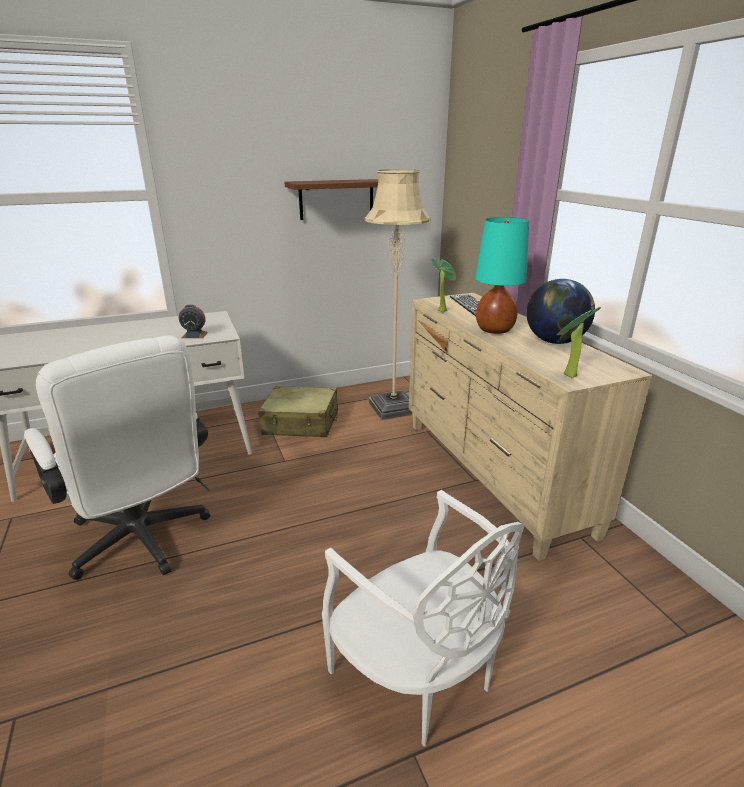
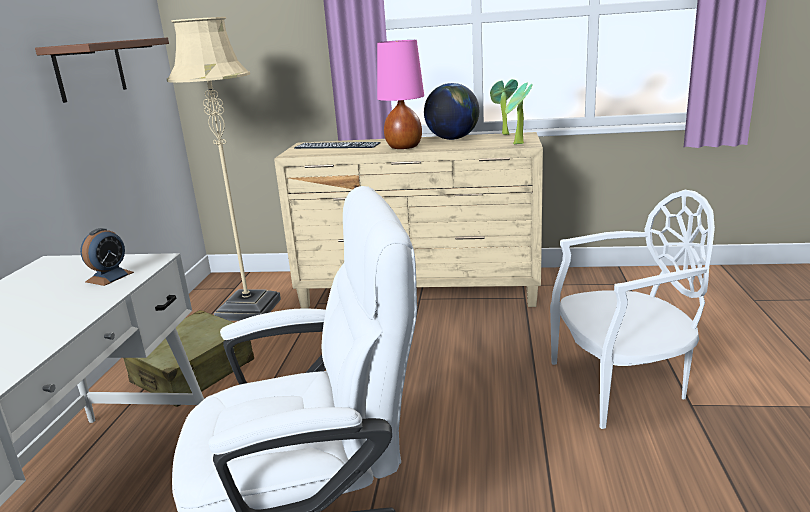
camera: 60 degrees left, 5 degrees down
(442, 310) = (327, 153): potted plant -> potted plant (503, 134)
(494, 330) = (404, 147): turquoise table lamp -> pink table lamp

